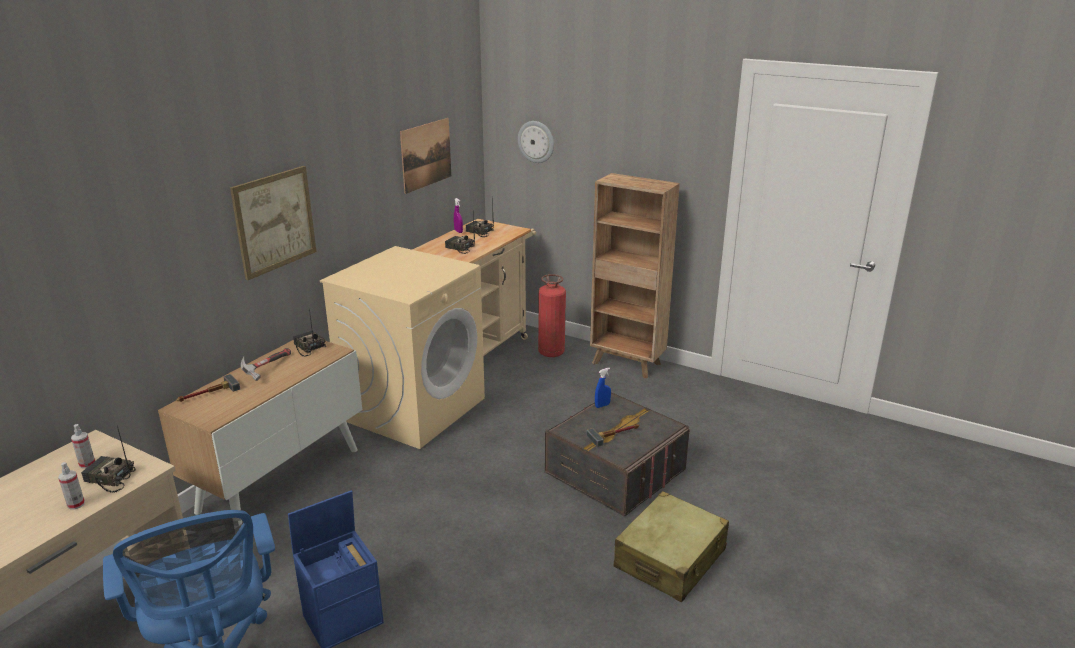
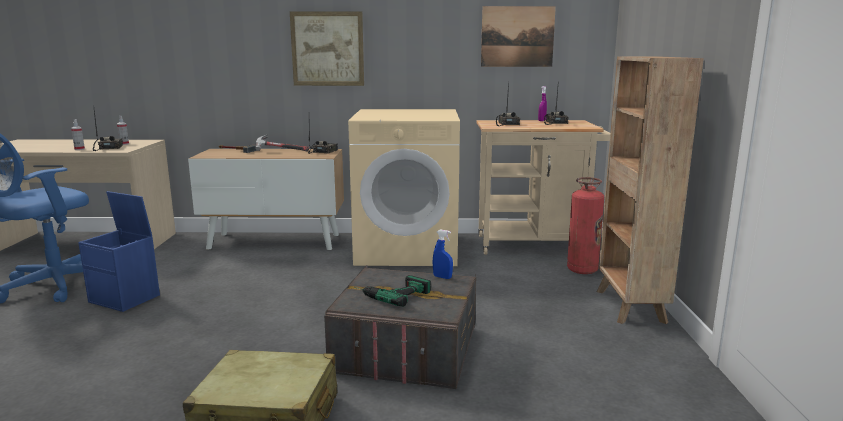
camera: 60 degrees right, 10 degrees down
(536, 141) = (636, 34): wall clock -> none
(615, 434) = (391, 293): hammer -> power drill

